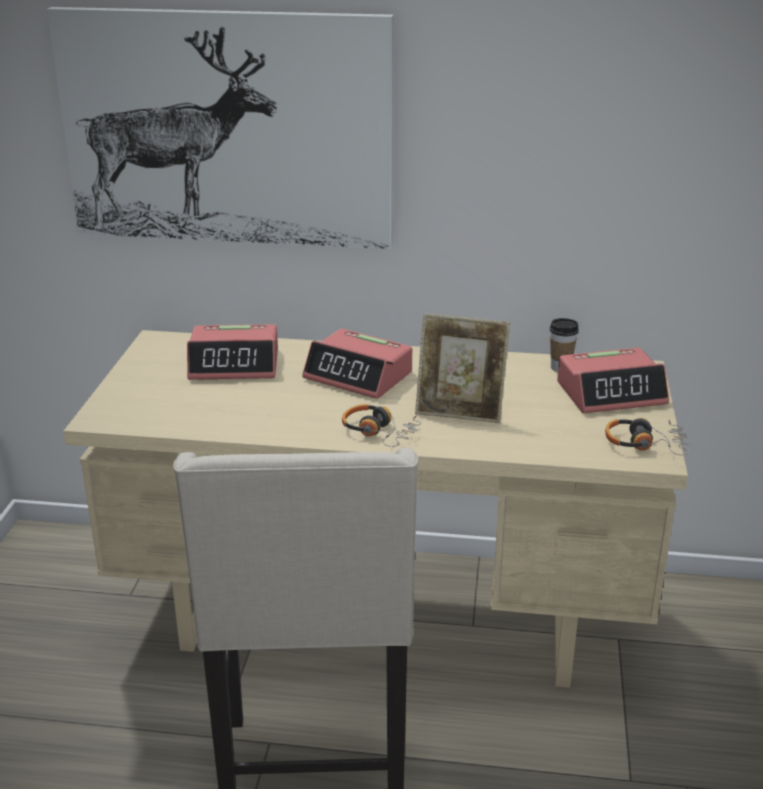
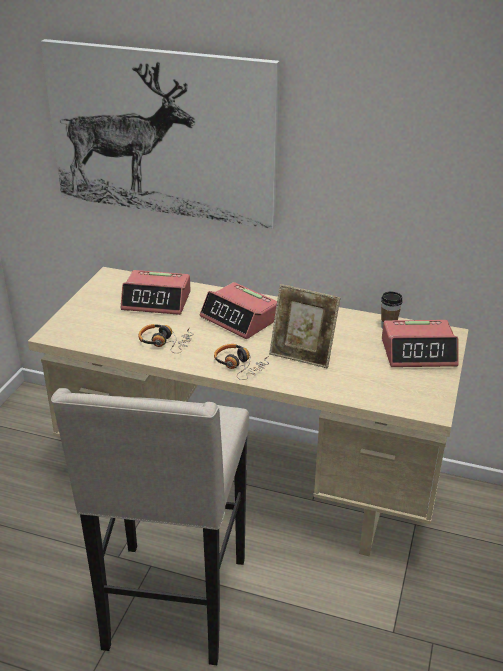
camera: 10 degrees right, 5 degrees up
(645, 444) = (429, 397): headphones -> headphones (165, 342)

